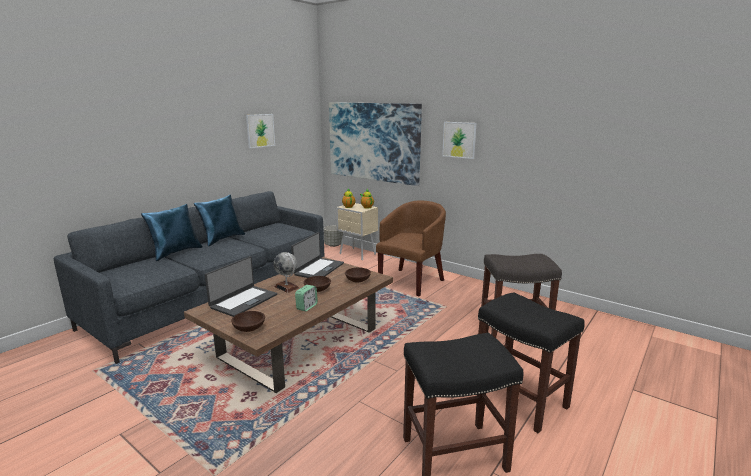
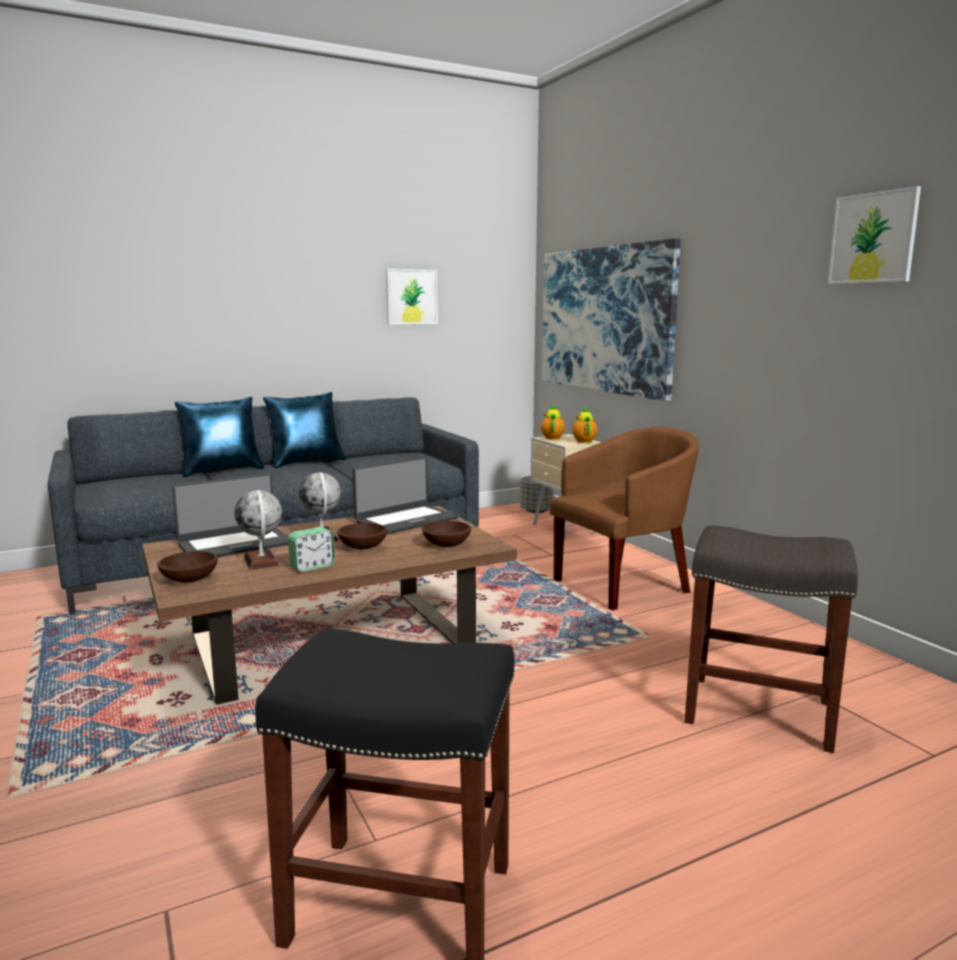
camera: 25 degrees right, 5 degrees down
(274, 309) = (261, 561): none -> globe
(459, 140) = (741, 304): picture -> picture (873, 238)
(521, 400) = (649, 848): black stool -> none

